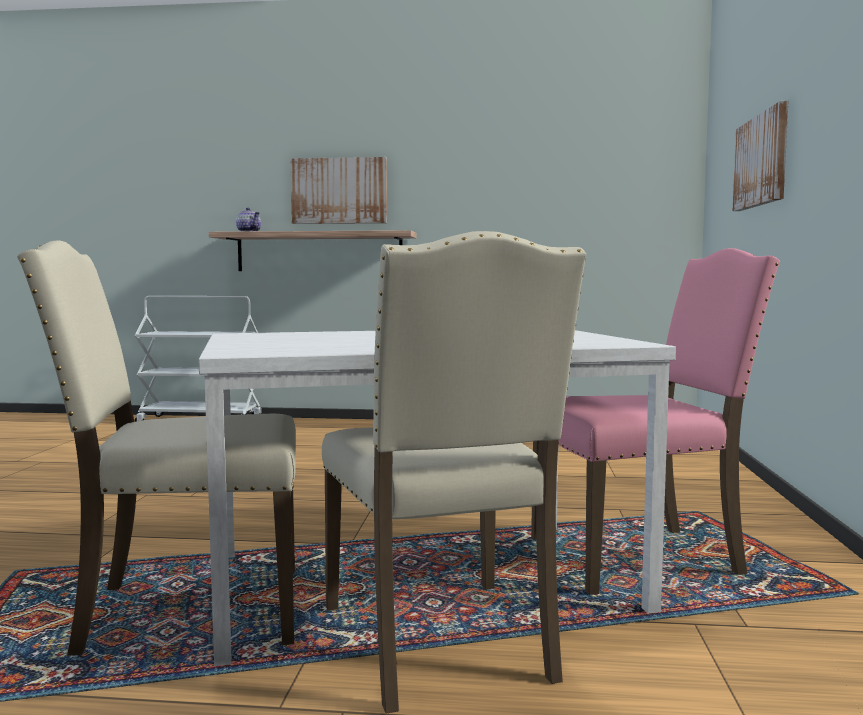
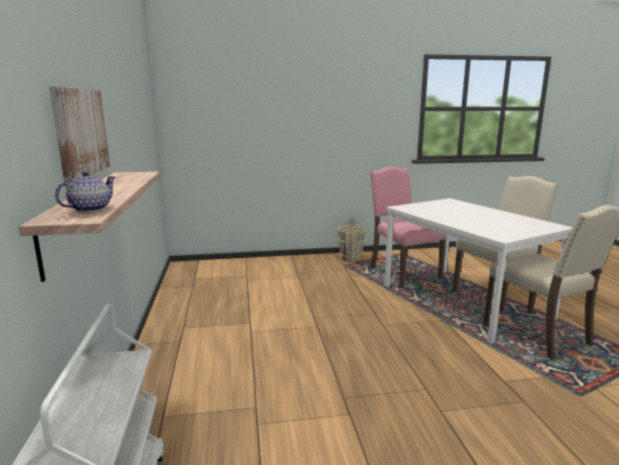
camera: 105 degrees left, 10 degrees up
(761, 161) = (267, 118): picture -> none
(764, 524) = (350, 258): none -> beige bucket

